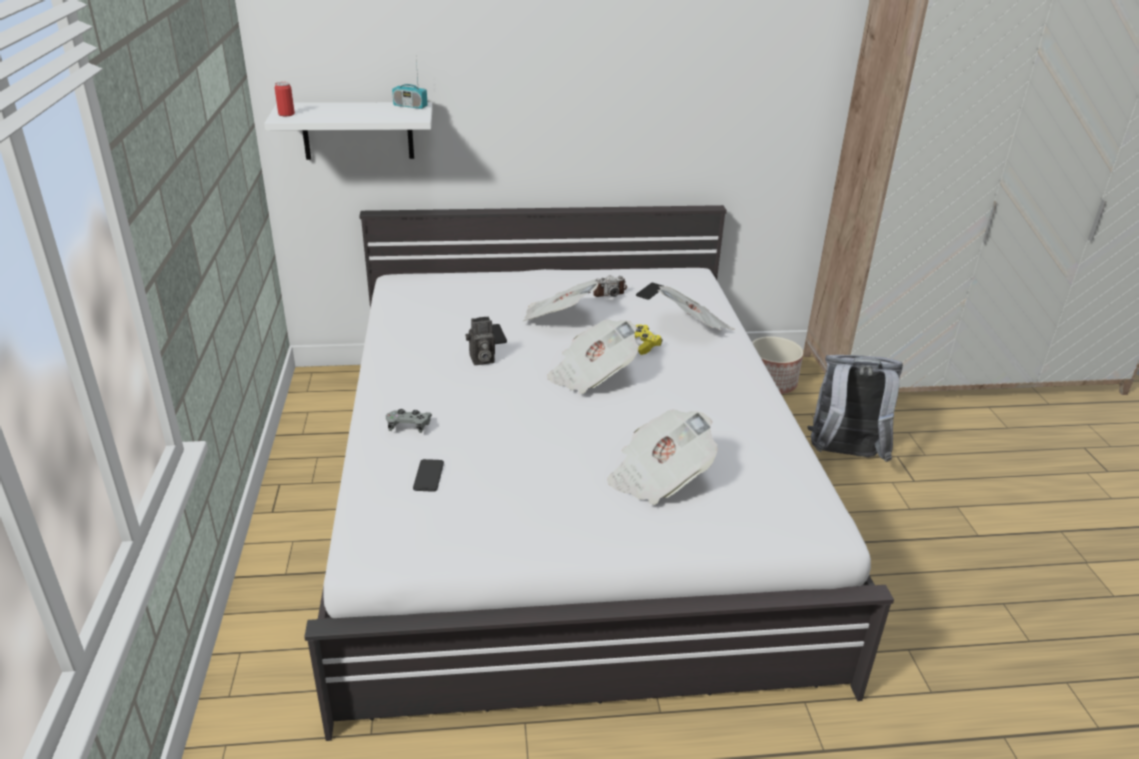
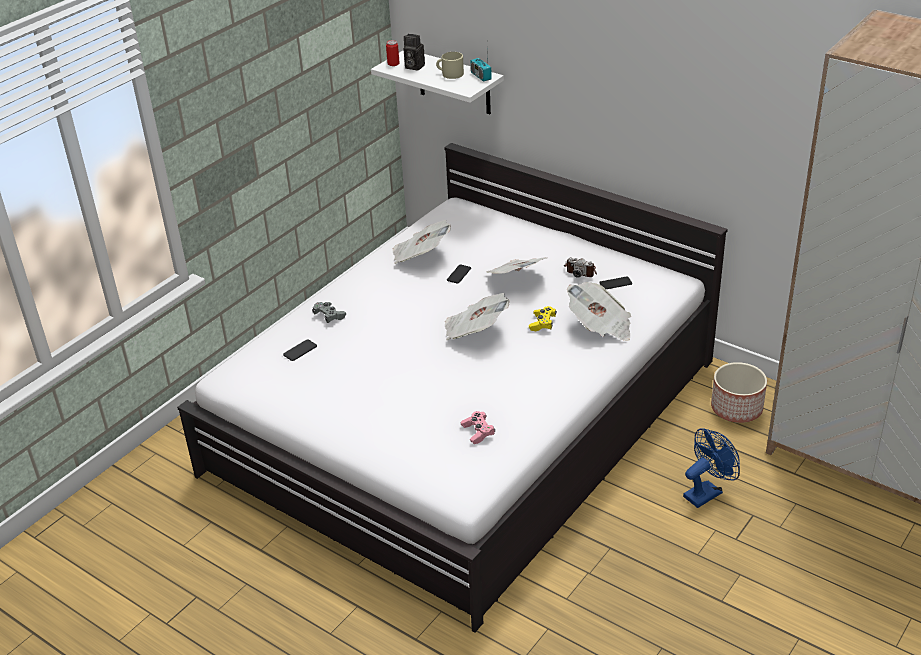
camera: 45 degrees right, 5 degrees up
(371, 110) = (450, 74): none -> beige mug
(481, 360) = (425, 289): camera -> camera (413, 67)
(658, 478) = (417, 414): newspaper -> newspaper (420, 256)
(742, 464) = (478, 432): none -> pink game controller
(843, 456) = (707, 492): grey backpack -> blue fan

